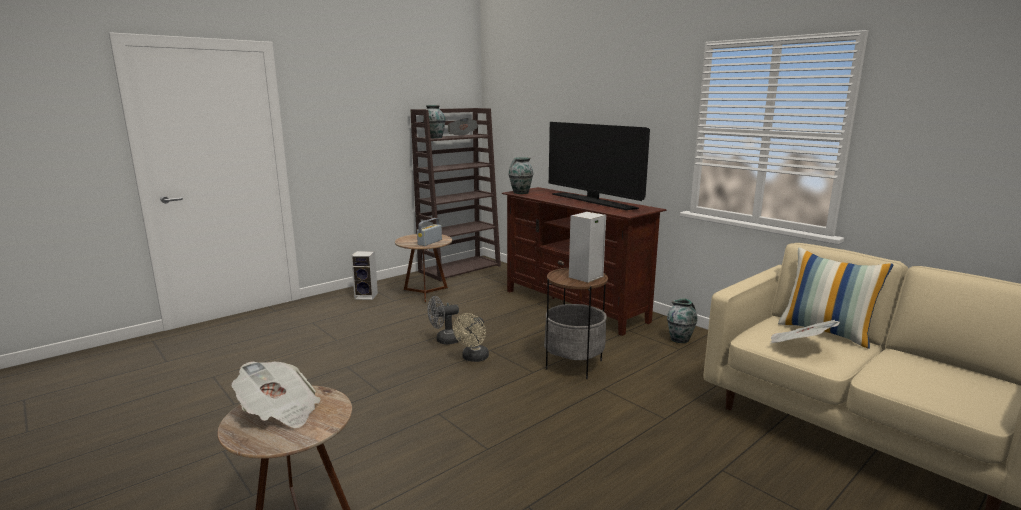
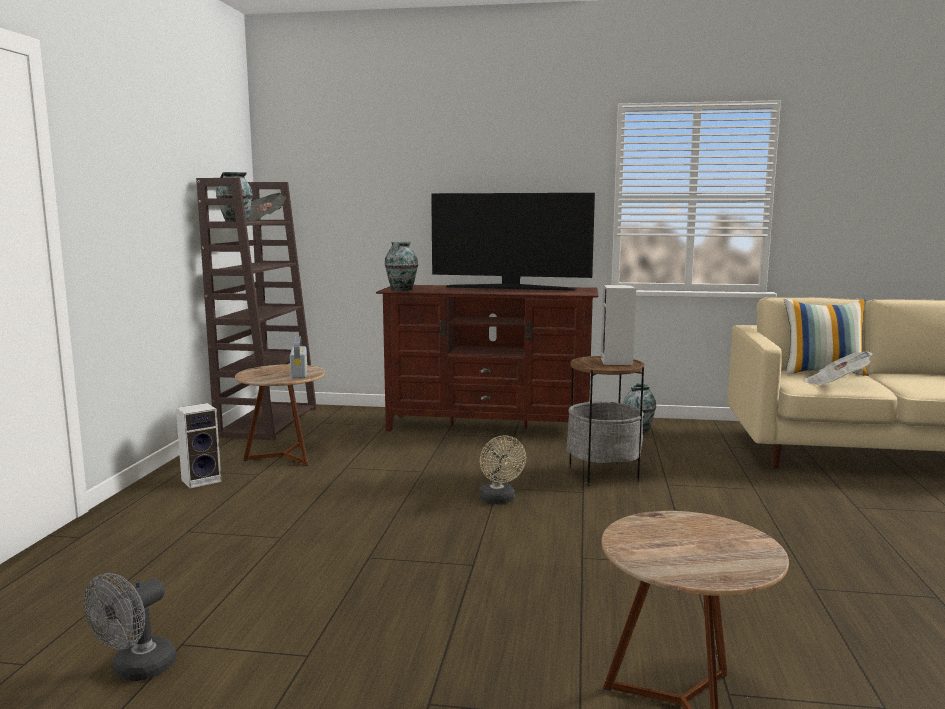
camera: 40 degrees left, 5 degrees down
(280, 412) = (675, 545): newspaper -> none
(444, 340) = (426, 494): grey fan -> grey fan (136, 671)

